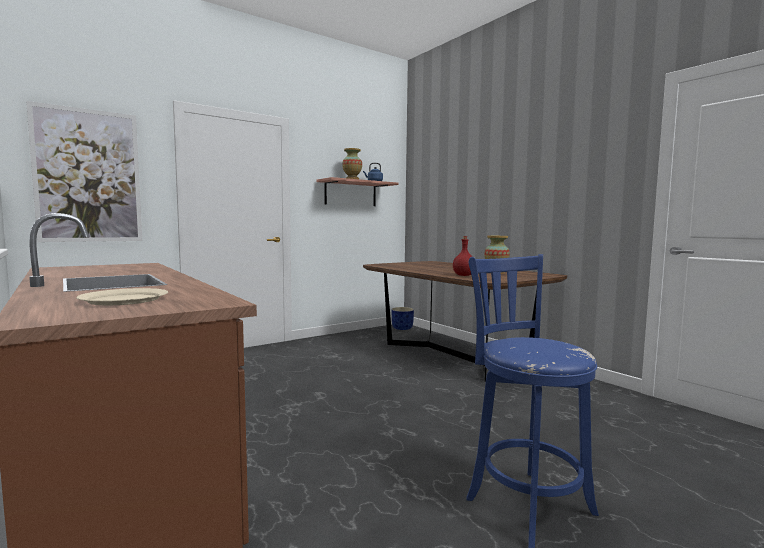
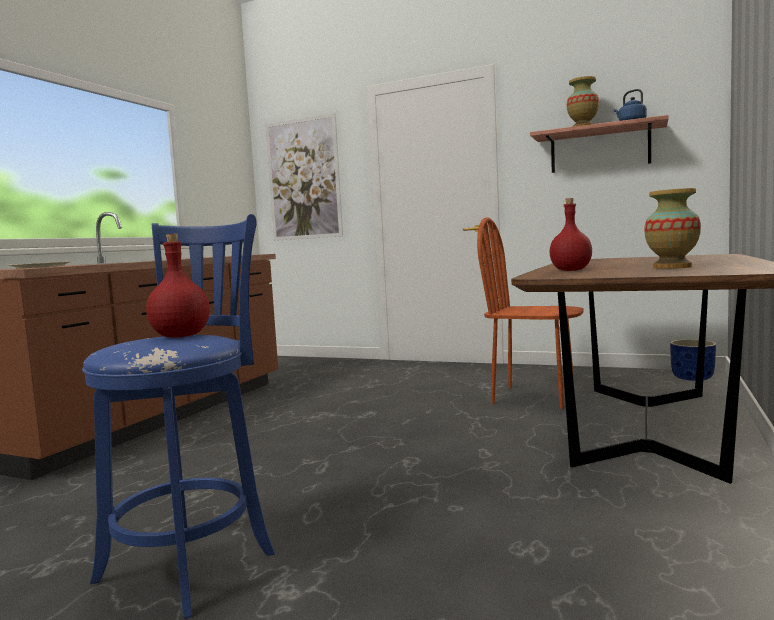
camera: 60 degrees right, 0 degrees up
(373, 355) = (533, 397): none -> brown chair
(522, 341) = (182, 336): none -> red bottle

